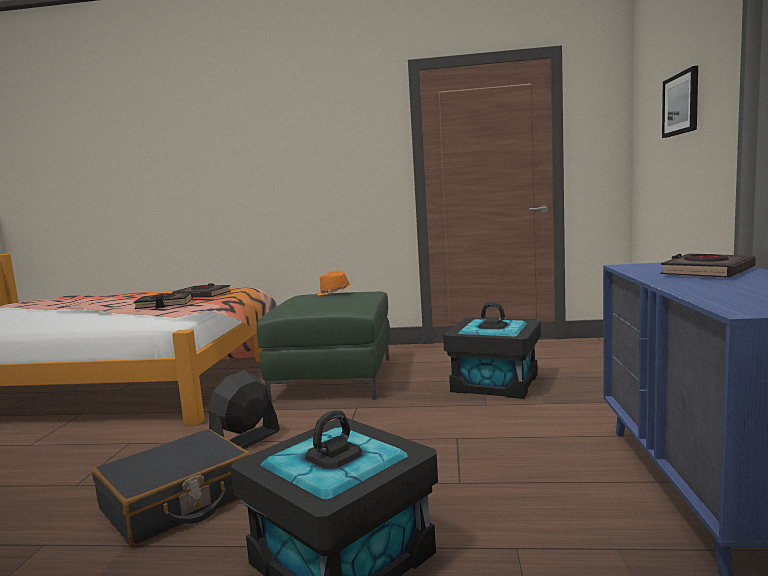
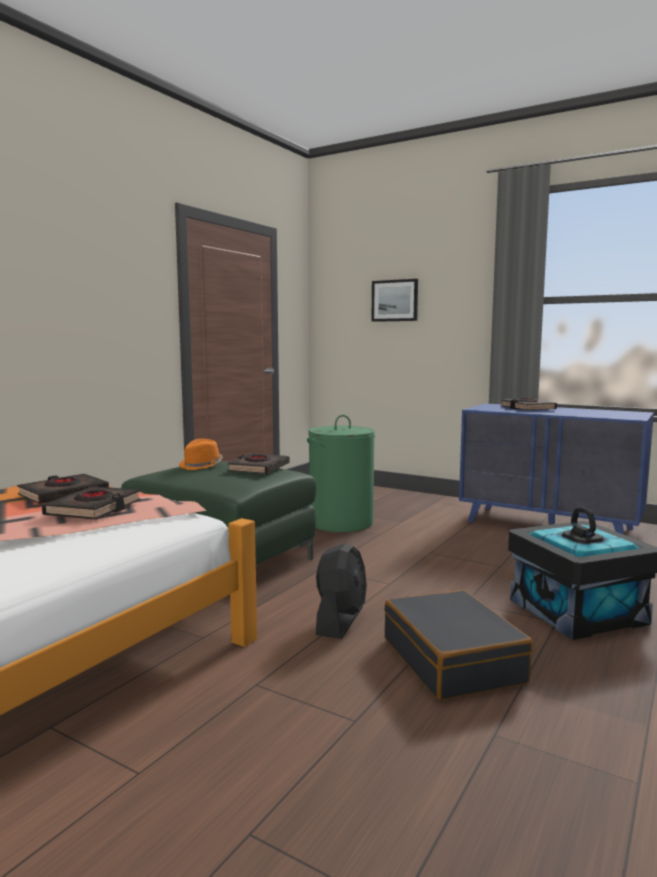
camera: 65 degrees left, 0 degrees up
(245, 441) = (340, 620): black fan -> black fan turned 135 degrees counterclockwise
(343, 301) = (258, 468): none -> black book
(494, 383) = (341, 523): black storage box -> green laundry basket

